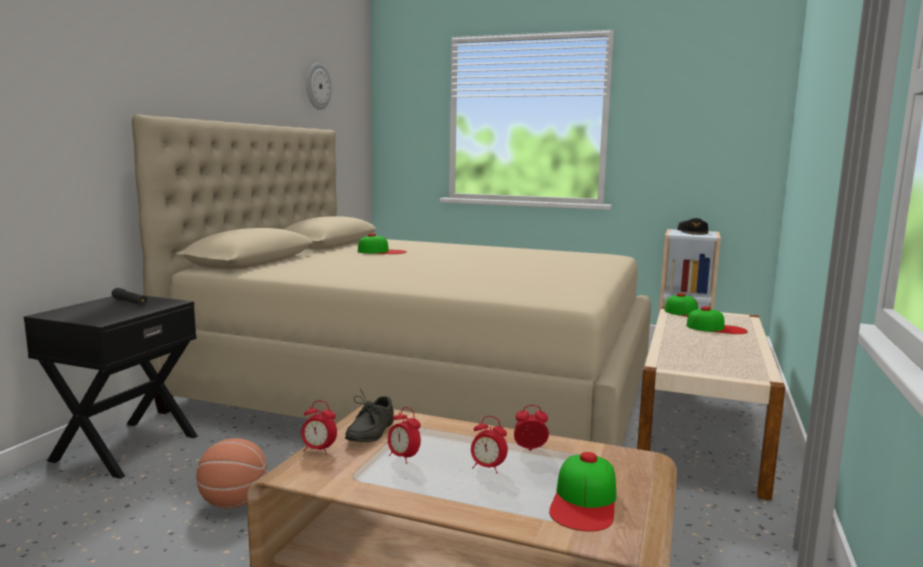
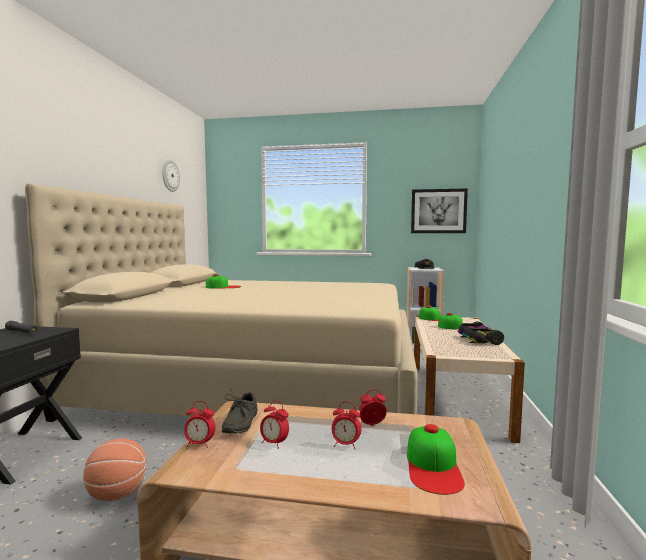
camera: 10 degrees left, 5 degrees down
(723, 141) = (438, 211): none -> picture
(736, 349) = (478, 339): none -> toy car

